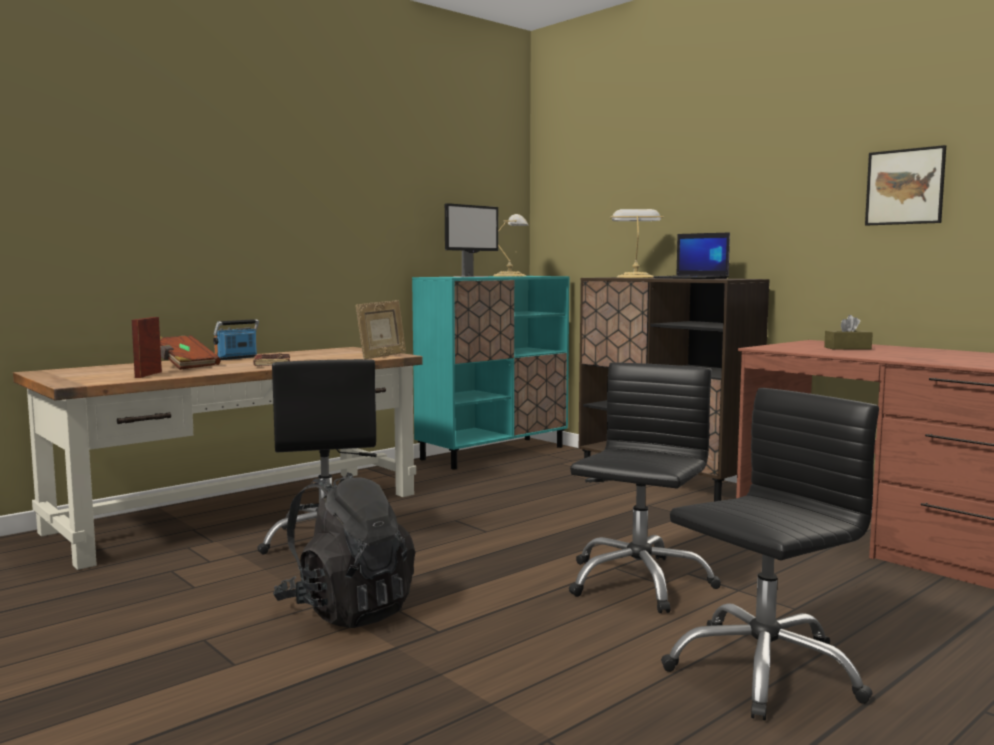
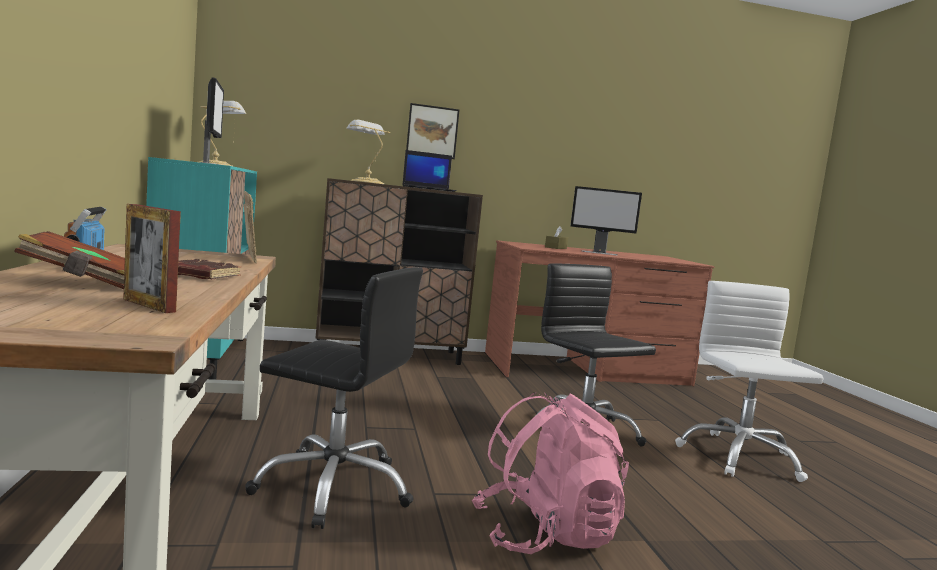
camera: 60 degrees left, 0 degrees up
(347, 610) = (545, 535): black backpack -> pink backpack
(763, 670) = (739, 457): black office chair -> white office chair
(896, 355) = (599, 253): none -> monitor
(904, 187) = (564, 143): picture -> picture (432, 131)

